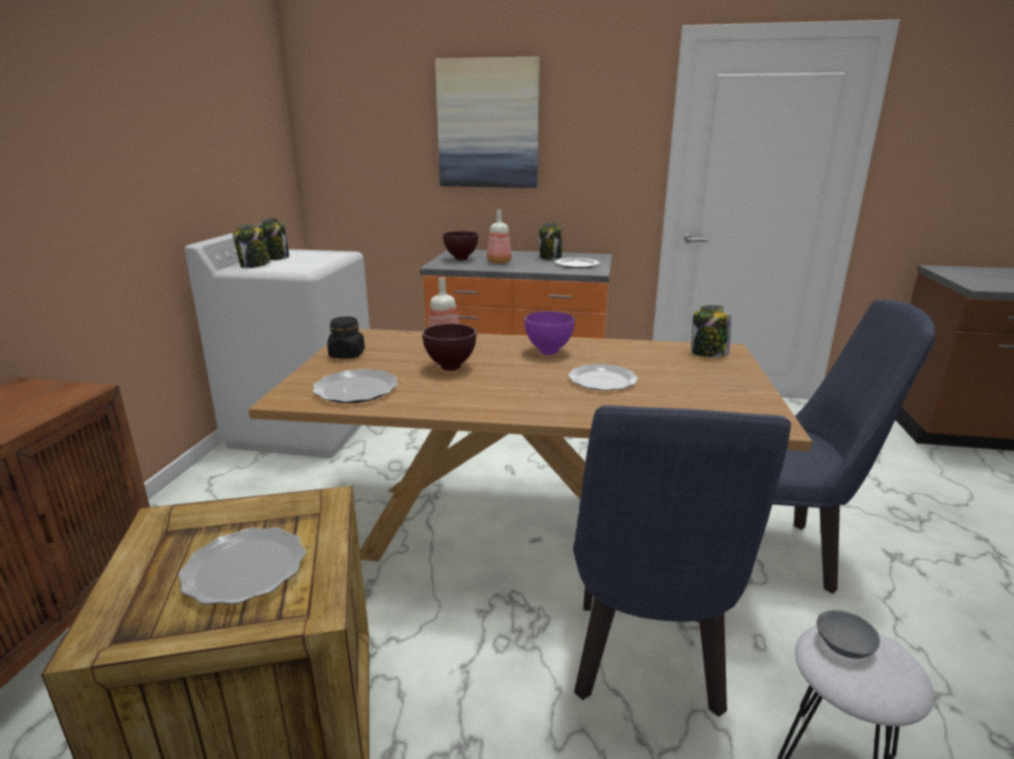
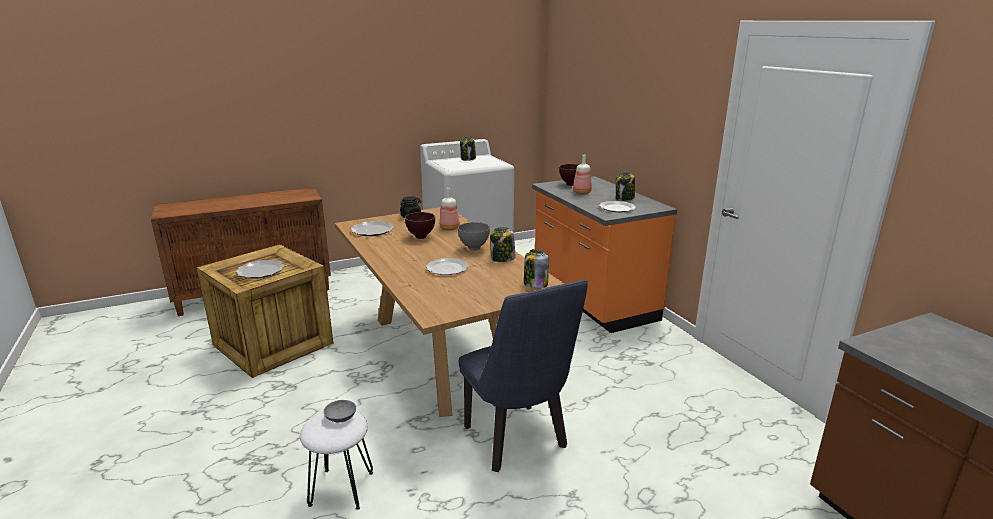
camera: 55 degrees right, 0 degrees up
(255, 266) = (446, 161): jar -> jar (502, 259)
(488, 124) = (623, 89): picture -> none
(547, 352) = (474, 248): purple bowl -> grey bowl
(646, 667) = (368, 417): blue chair -> none

